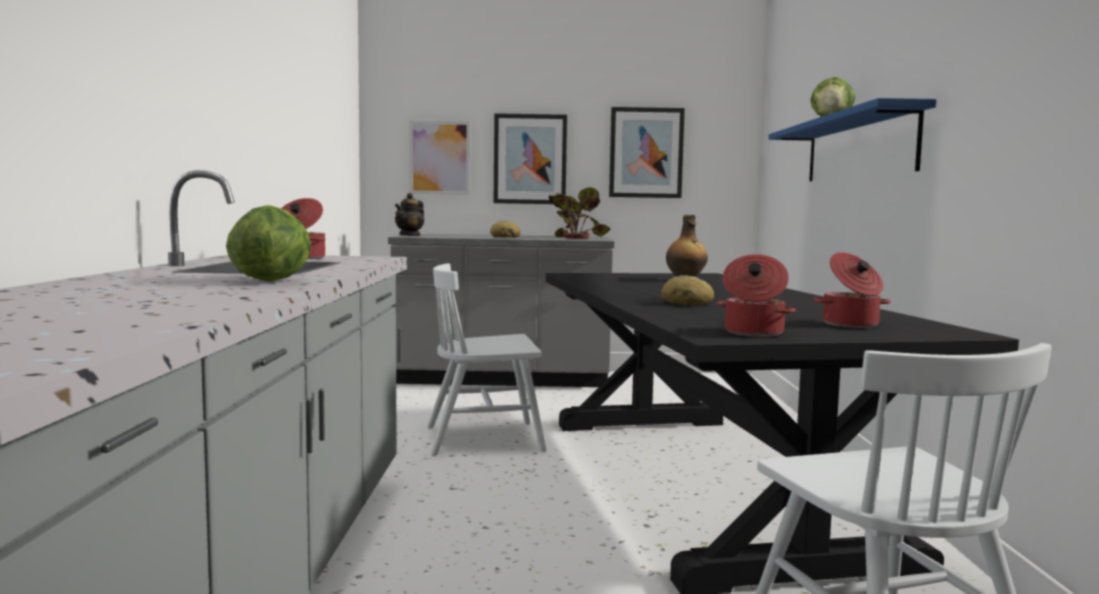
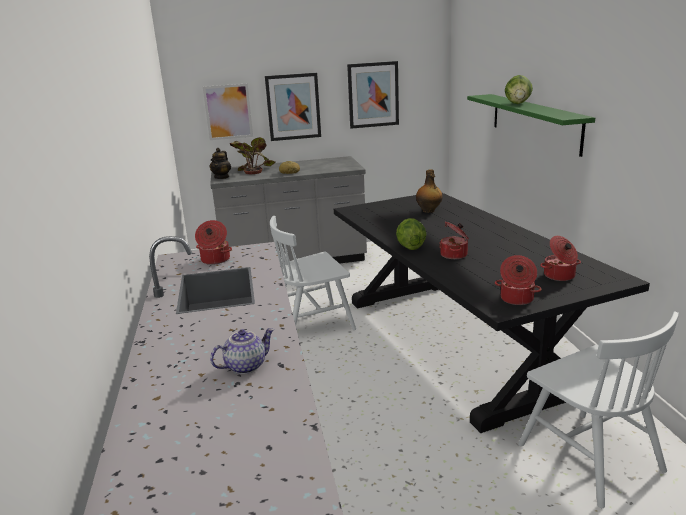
camera: 10 degrees left, 15 degrees up
(188, 294) = (245, 366): none -> teapot
(272, 281) = (258, 324): lettuce -> lettuce (410, 247)
(576, 237) = (334, 163): potted plant -> potted plant (253, 169)
(687, 303) = (454, 255): bread -> cooking pot
(857, 148) = (534, 122): blue shelf -> green shelf

